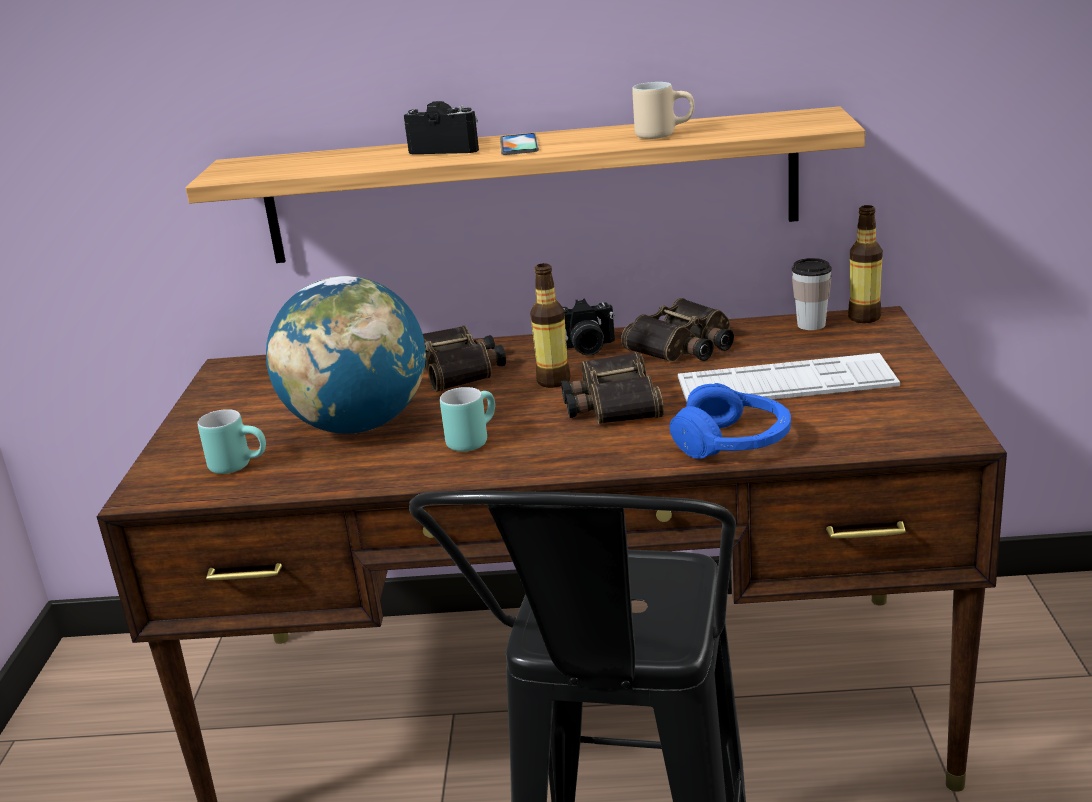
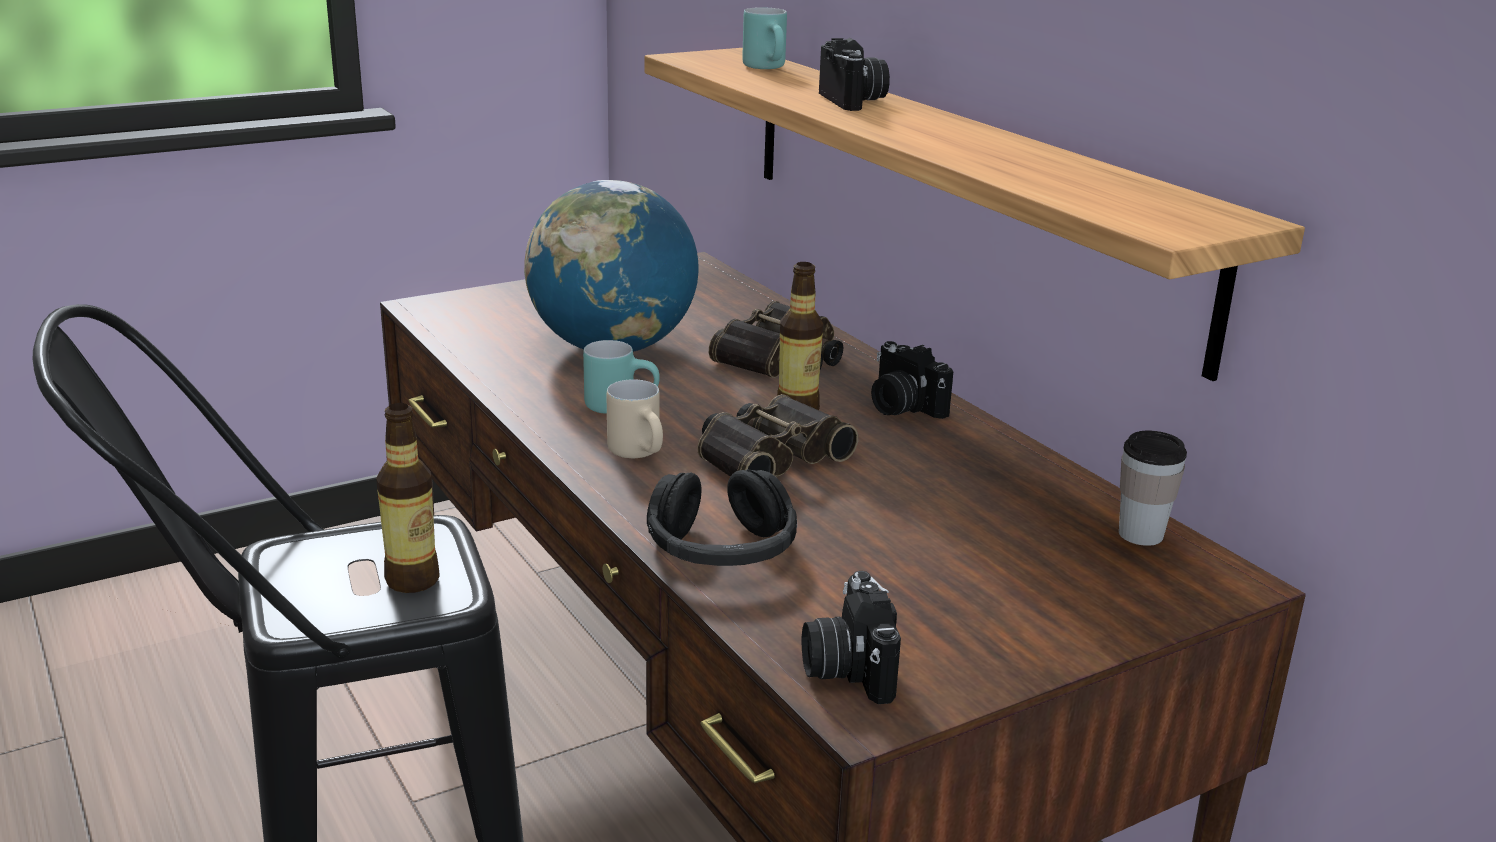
camera: 55 degrees right, 0 degrees up
(240, 465) = (499, 324): turquoise mug -> turquoise mug (770, 68)
(519, 145) = (898, 121): phone -> none
(663, 134) = (1017, 165): beige mug -> beige mug (642, 454)
(684, 345) = (974, 463): binoculars -> none
(733, 442) = (722, 550): blue headphones -> black headphones
(786, 383) = (925, 552): keyboard -> none
(864, 317) = (1216, 570): bottle -> bottle (413, 580)
(905, 432) = (847, 667): none -> camera

